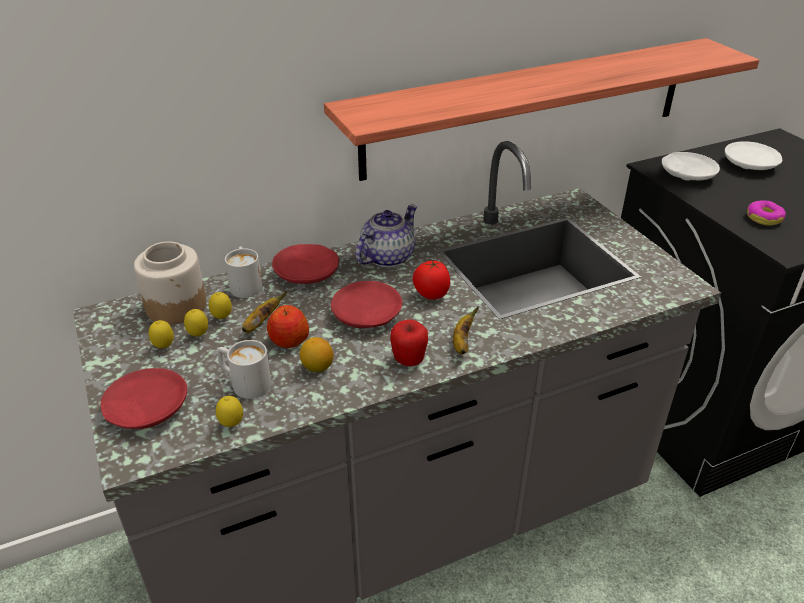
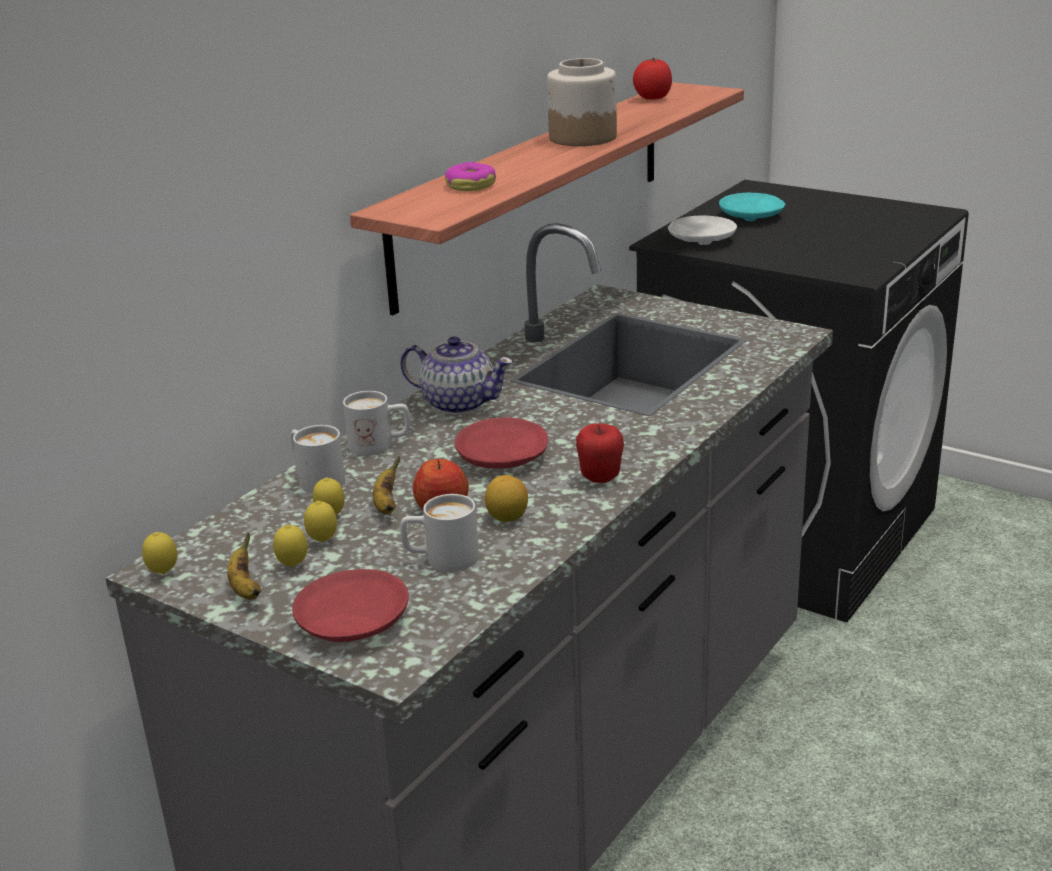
camera: 30 degrees left, 10 degrees down
(177, 306) = (253, 526): jar -> jar (582, 137)
(232, 425) = (475, 596): lemon -> lemon (163, 573)
(307, 272) = (380, 445): red plate -> white mug
(386, 257) = (458, 403): teapot -> teapot turned 105 degrees clockwise
(431, 295) = (552, 419): tomato -> tomato (652, 99)
(462, 342) = (636, 445): banana -> banana (245, 588)
(750, 164) = (751, 216): white plate -> turquoise plate
(764, 218) = (813, 256): donut -> donut (471, 185)

